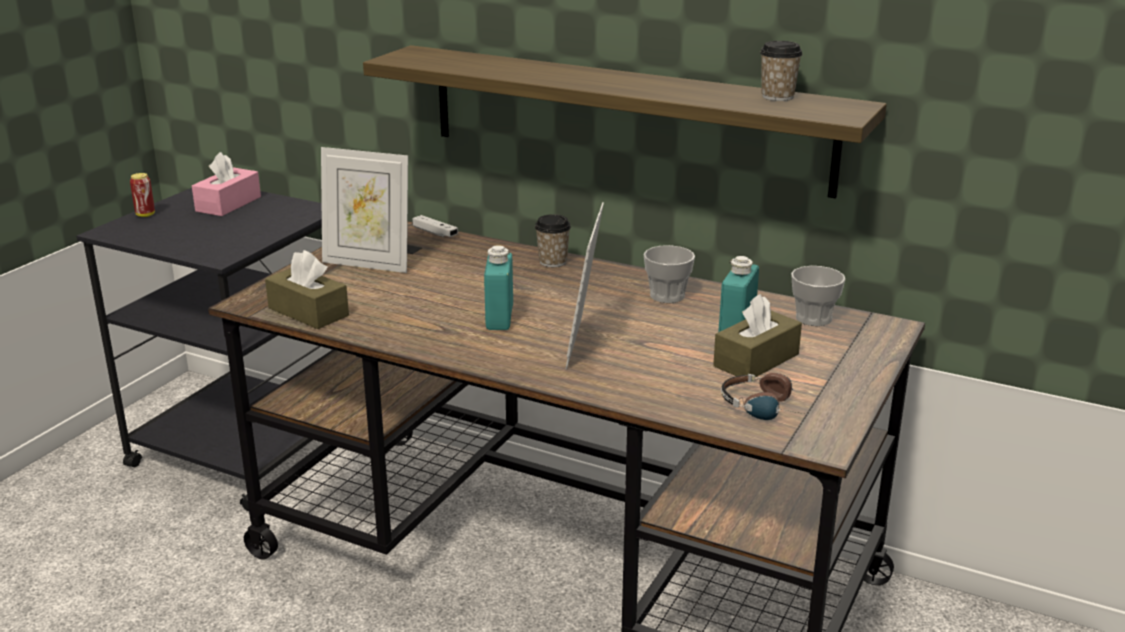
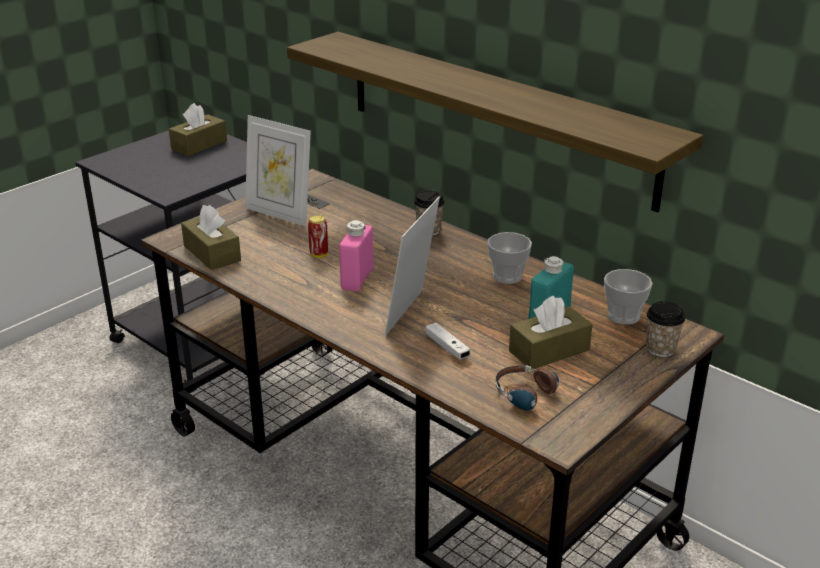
camera: 15 degrees right, 5 degrees up
(145, 215) = (133, 148): can -> can (319, 255)
(228, 204) = (199, 145): pink tissue box -> brown tissue box
(435, 233) = (347, 190): white game controller -> white game controller (447, 347)
(499, 318) = (357, 279): turquoise bottle -> pink bottle
(777, 97) = (607, 118): cup -> cup (660, 349)

